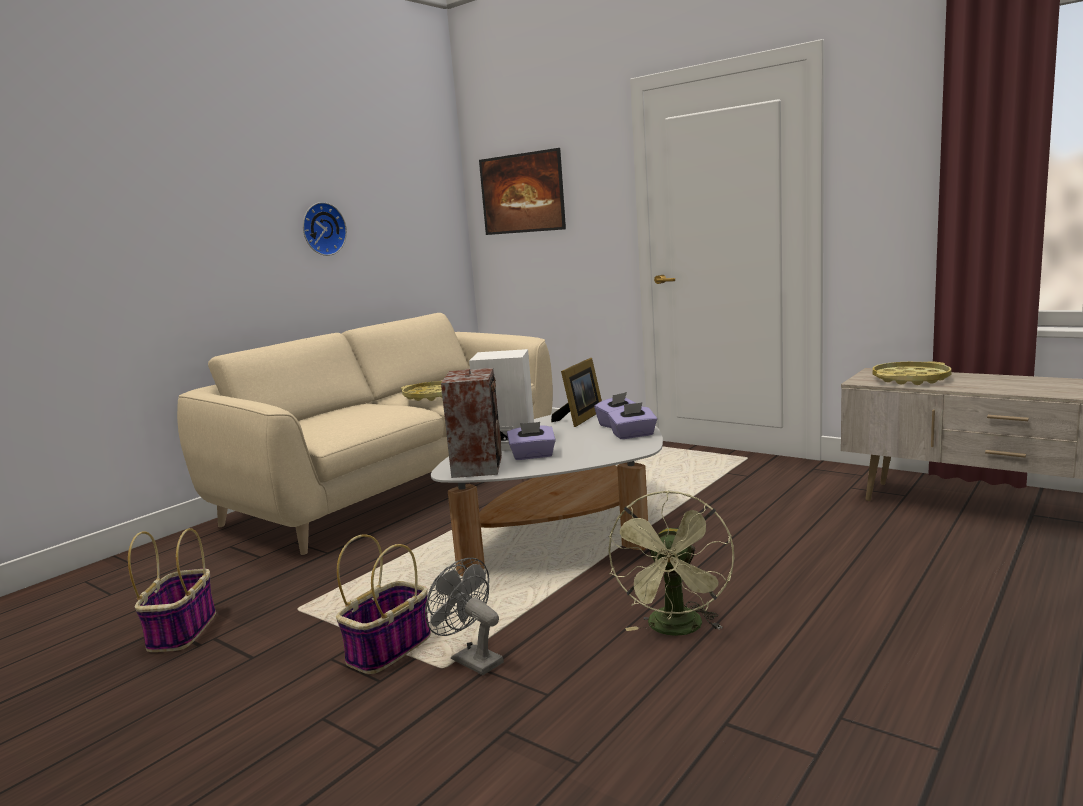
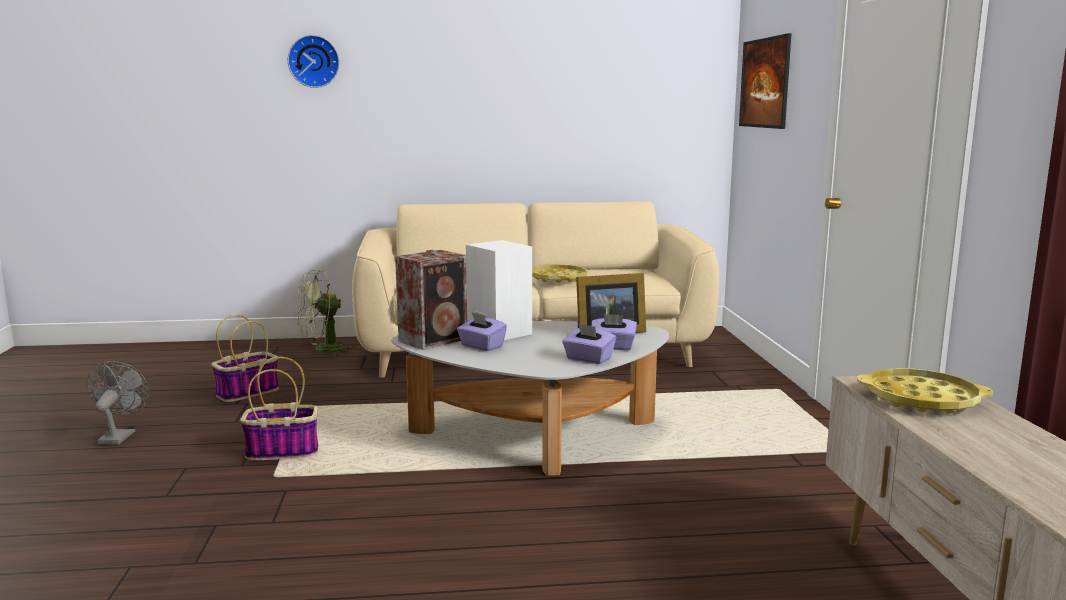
camera: 45 degrees right, 0 degrees up
(322, 229) = (541, 106): wall clock -> wall clock (314, 61)
(470, 659) = (294, 480): grey fan -> grey fan (119, 436)
(676, 630) = (418, 536): green fan -> green fan (324, 350)

